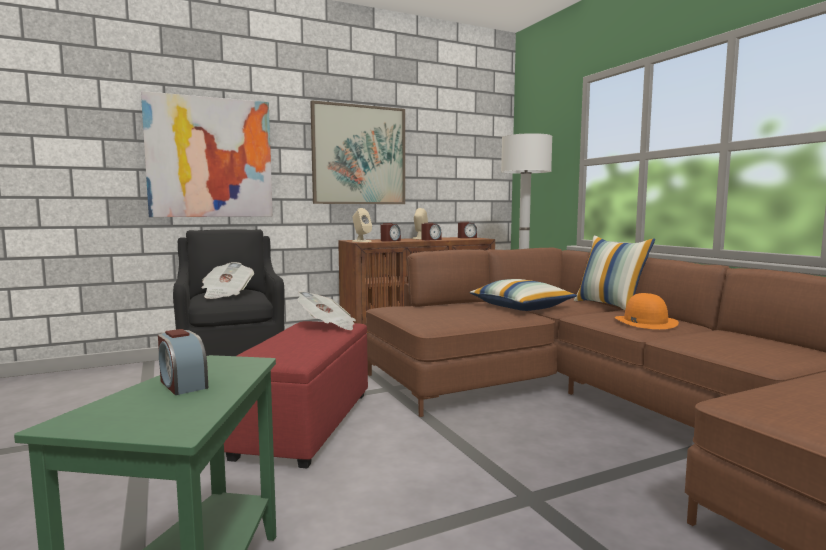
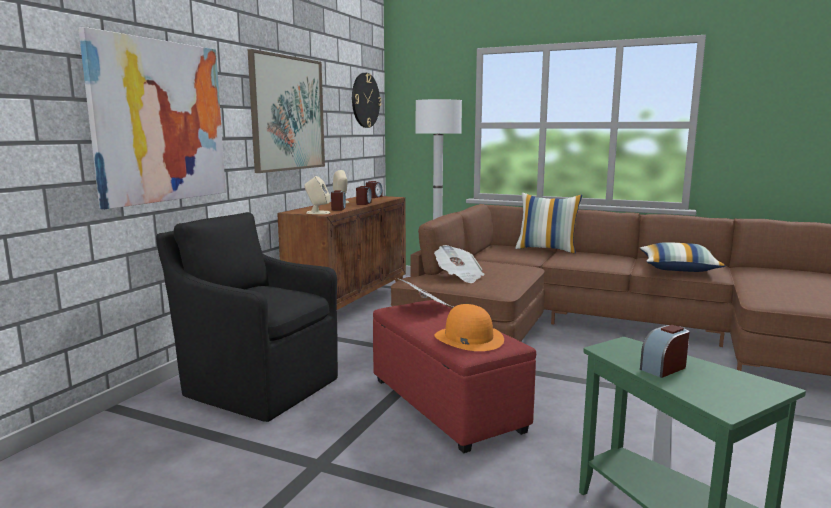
camera: 40 degrees left, 5 degrees up
(182, 384) = (663, 368): alarm clock -> alarm clock turned 135 degrees clockwise
(226, 294) = (269, 296): newspaper -> newspaper (459, 277)
(477, 145) = (365, 100): none -> wall clock
(521, 308) = (502, 261): pillow -> pillow (678, 269)
(645, 322) = (603, 259): orange hat -> orange hat (468, 338)

